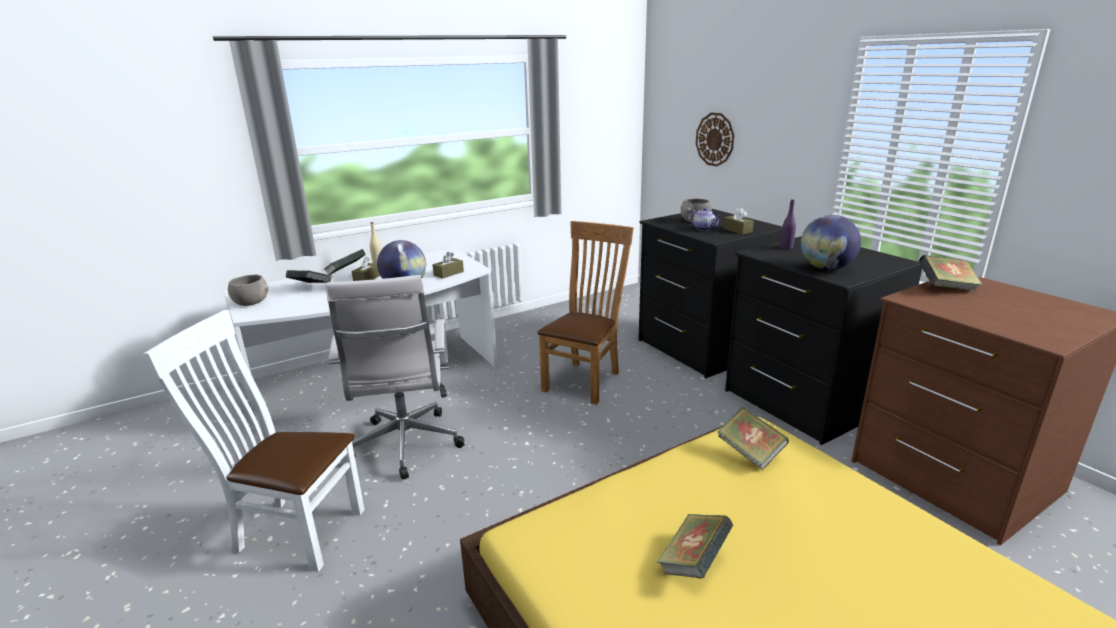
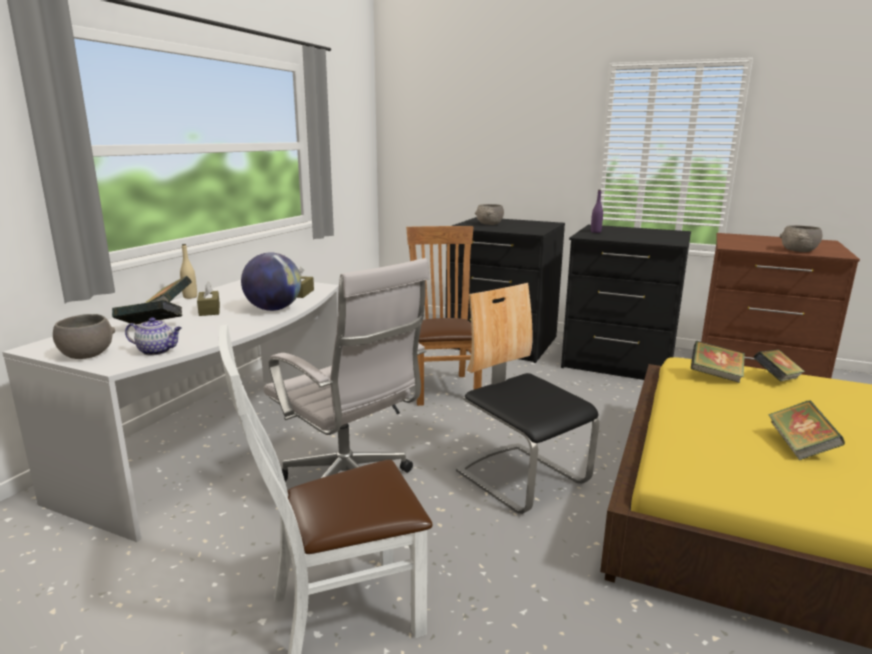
camera: 35 degrees left, 5 degrees down
(534, 486) = (522, 477): none -> chair
(704, 229) = (510, 227): teapot -> teapot (157, 351)
(715, 139) = (468, 155): wall clock -> none
(737, 230) = (536, 226): brown tissue box -> none
(826, 268) = (649, 239): globe -> none
(946, 288) = (735, 240): book -> book (776, 379)
(994, 323) = (798, 251): none -> grey bowl

